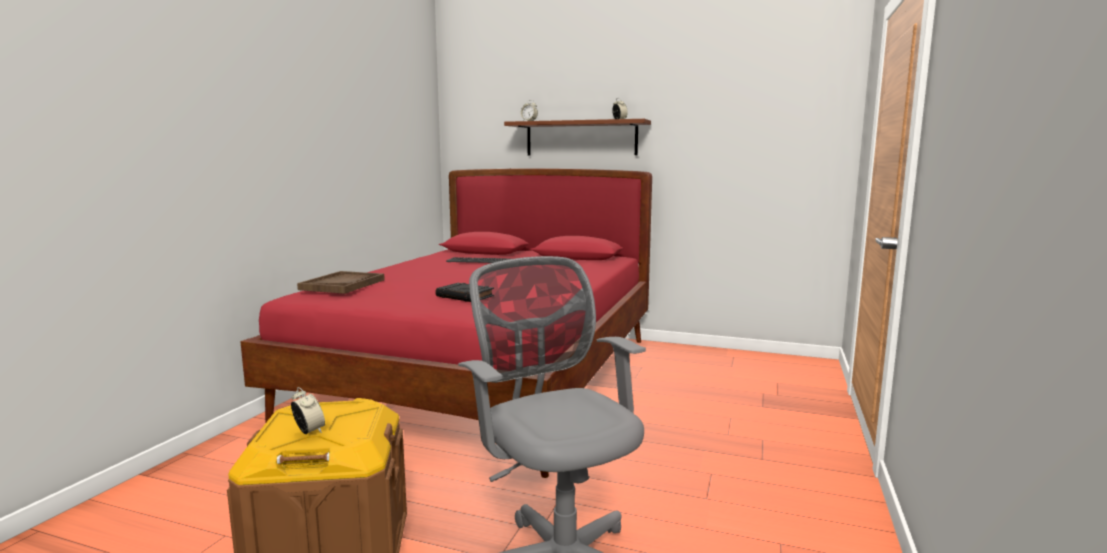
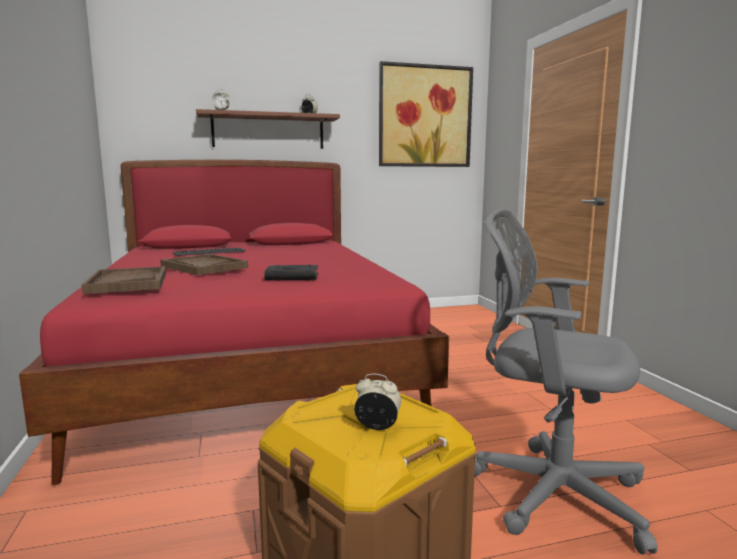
camera: 35 degrees left, 0 degrees up
(426, 277) = (204, 267): none -> brown tray
(767, 113) = (425, 116): none -> picture

